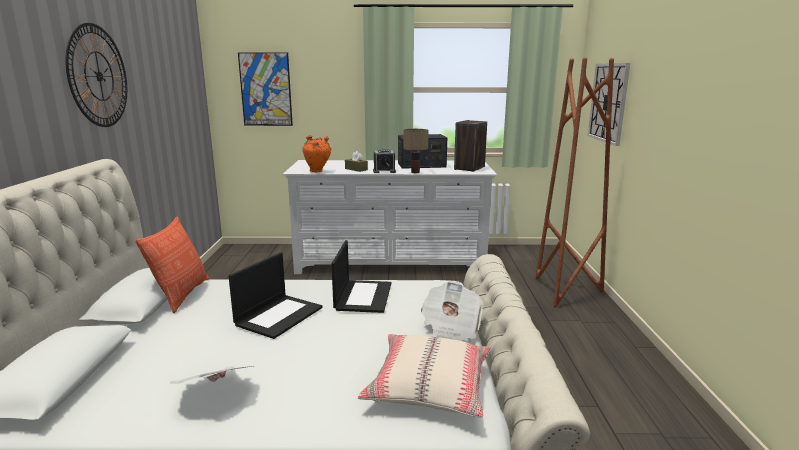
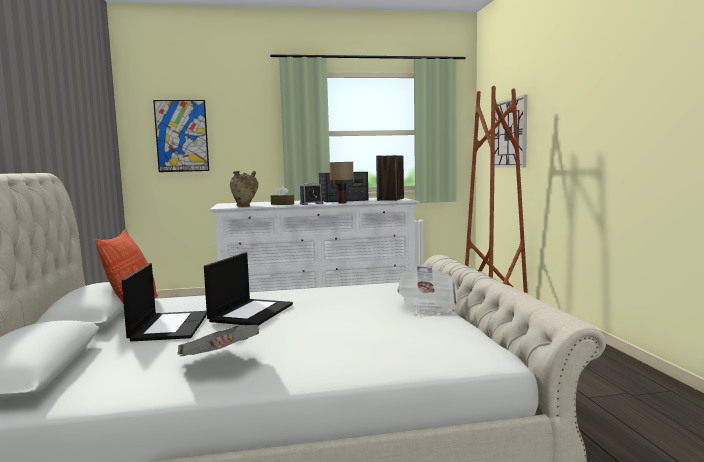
camera: 10 degrees left, 10 degrees down
(98, 76) = (35, 95): wall clock -> none
(317, 171) = (245, 206): orange vase -> beige vase
(363, 296) = (328, 295): laptop -> laptop (169, 326)
(429, 386) = (433, 340): beige pillow -> none

